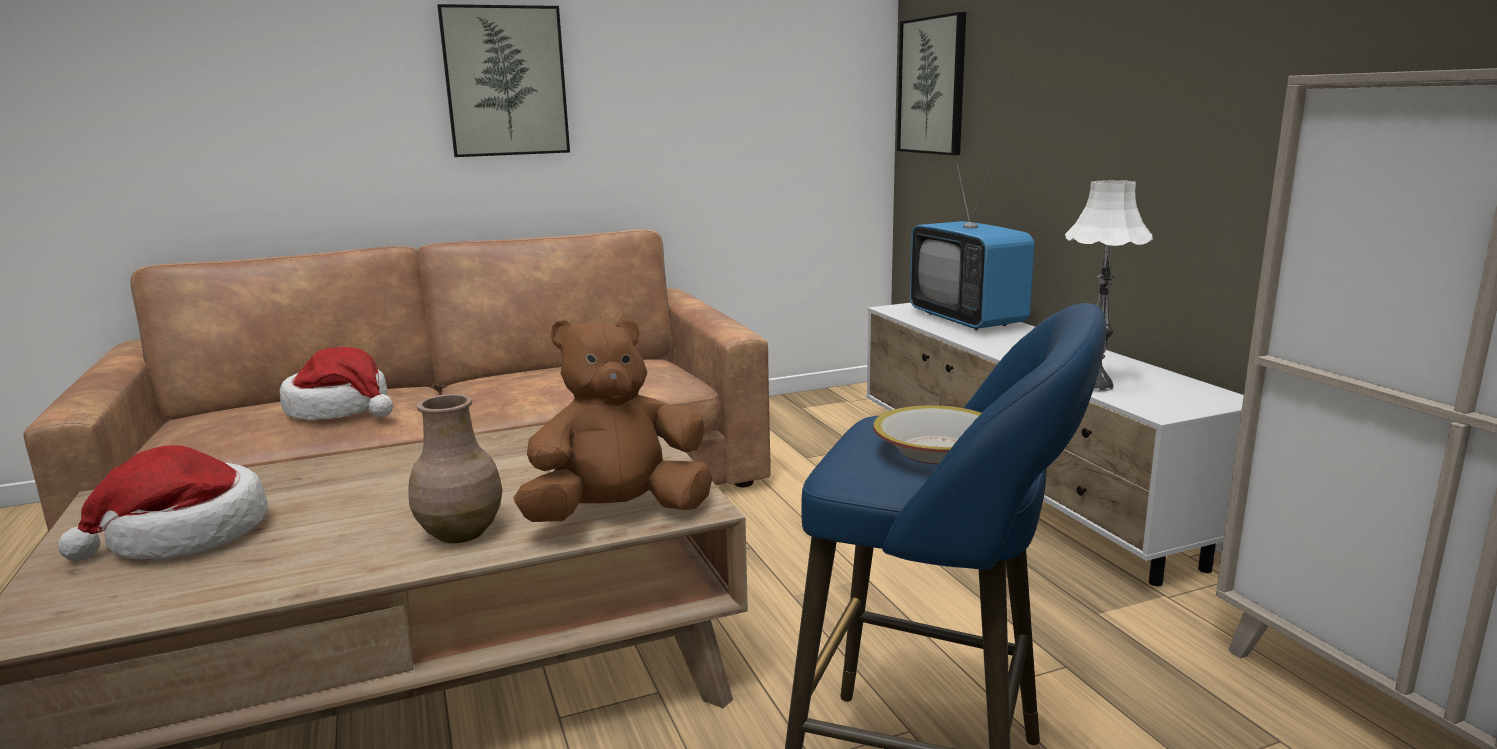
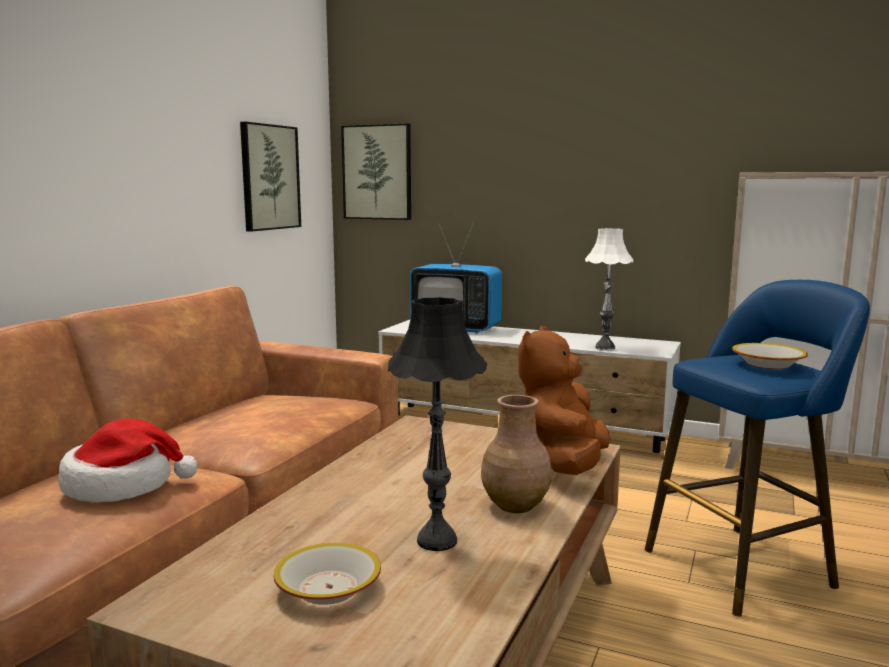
camera: 45 degrees left, 5 degrees down
(185, 535) = (329, 588): hat -> bowl
(326, 534) = (436, 541): none -> black table lamp
(505, 81) = (98, 154): picture -> picture (269, 177)

